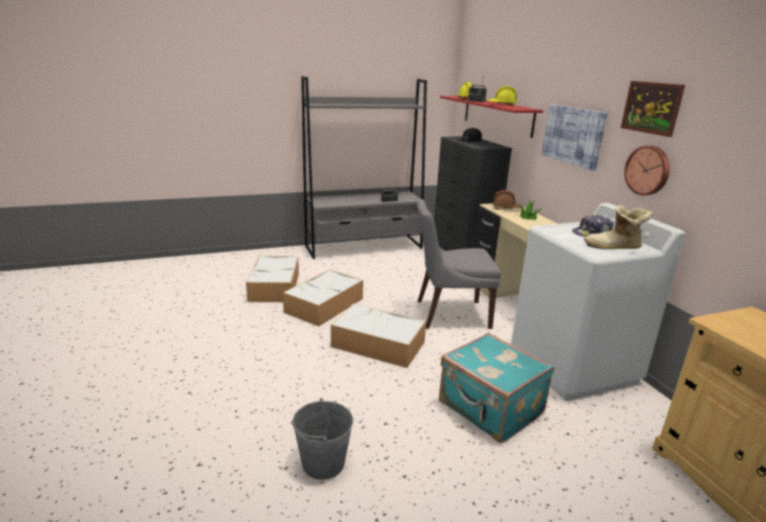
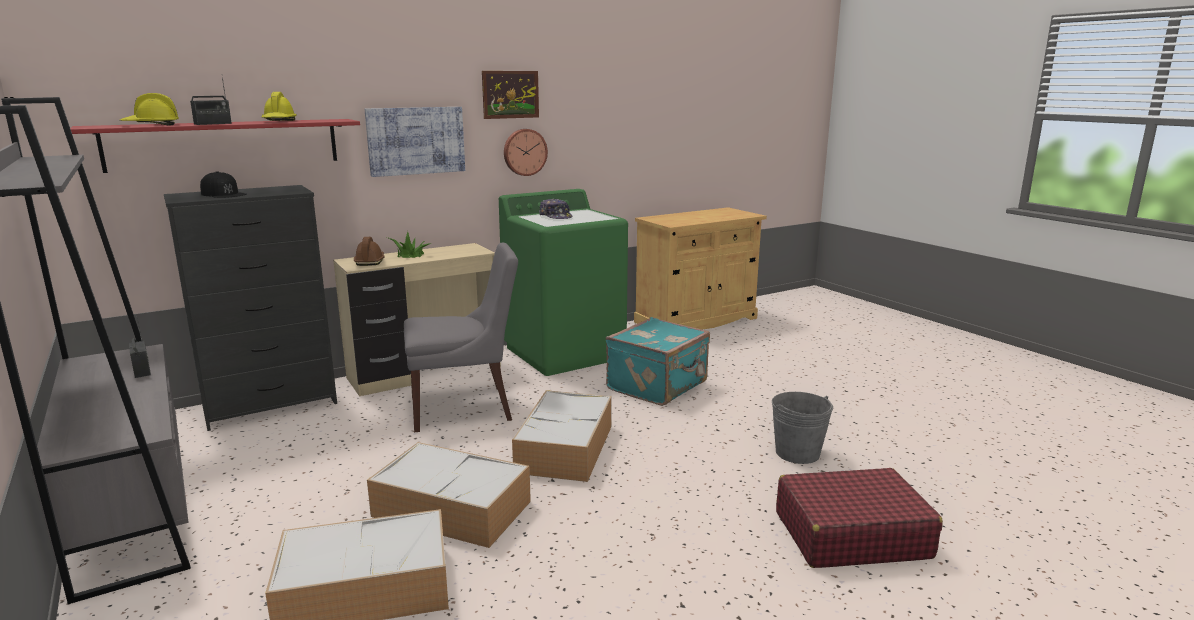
camera: 100 degrees left, 5 degrees down
(194, 445) = (850, 535): none -> red suitcase
(449, 314) = (465, 408): grey chair -> grey chair turned 90 degrees counterclockwise
(573, 366) = (565, 353): white washing machine -> green washing machine
(614, 248) = (593, 214): boot -> none

